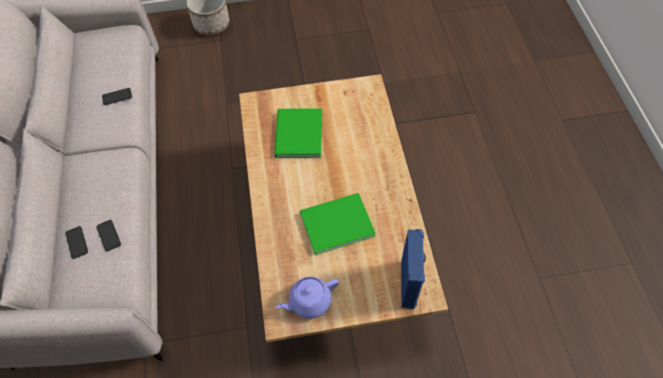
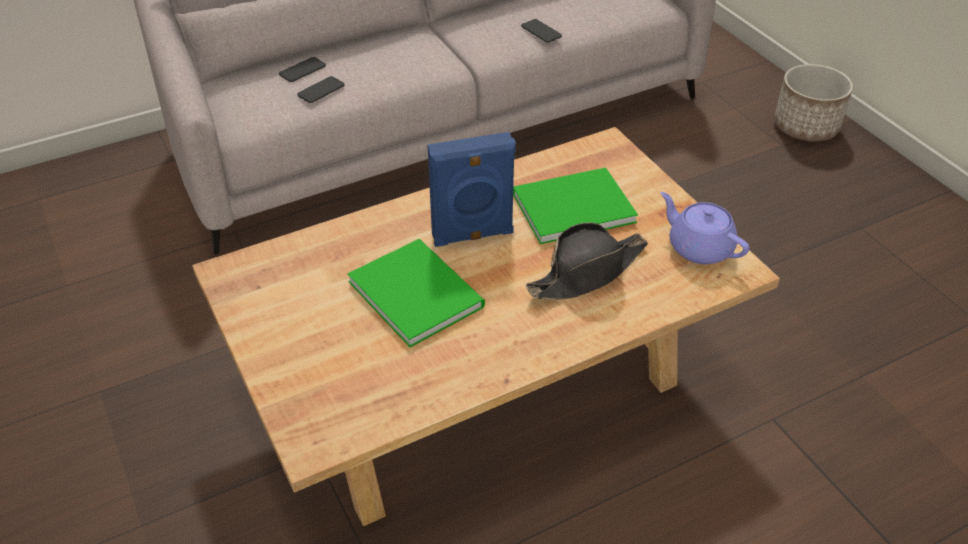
camera: 70 degrees right, 15 degrees down
(309, 301) = (264, 294): purple teapot -> purple teapot (699, 247)
(350, 144) = (587, 272): none -> black hat
(409, 284) = (328, 414): blue speaker -> blue speaker (473, 236)

